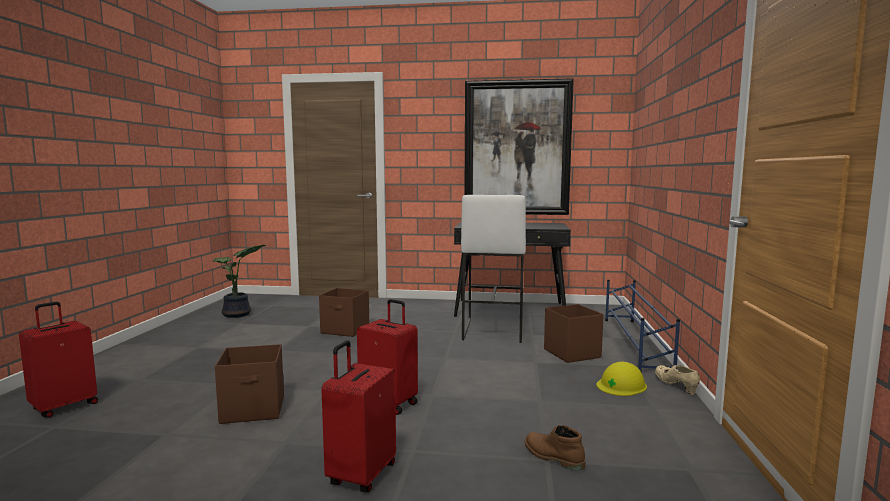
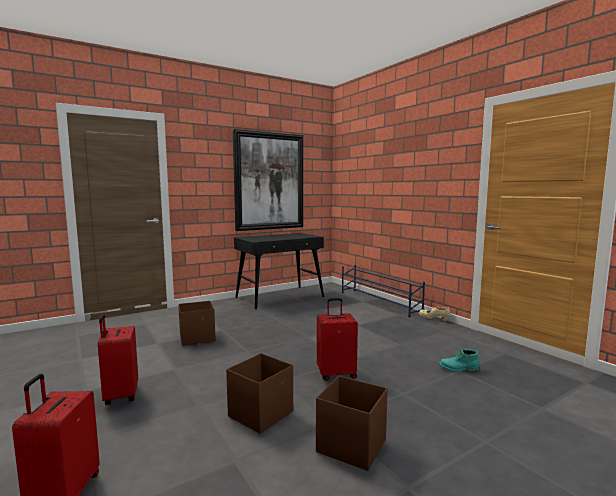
camera: 40 degrees left, 0 degrees up
(238, 315) = (59, 352): potted plant -> none
(360, 475) = (409, 417): red suitcase -> red suitcase (120, 396)
(492, 330) = (297, 312): white stool -> none
(552, 457) = (459, 369): brown boot -> turquoise boot
(571, 353) = (363, 315): brown storage box -> brown storage box (350, 445)
(621, 385) = (414, 325): yellow hard hat -> none

